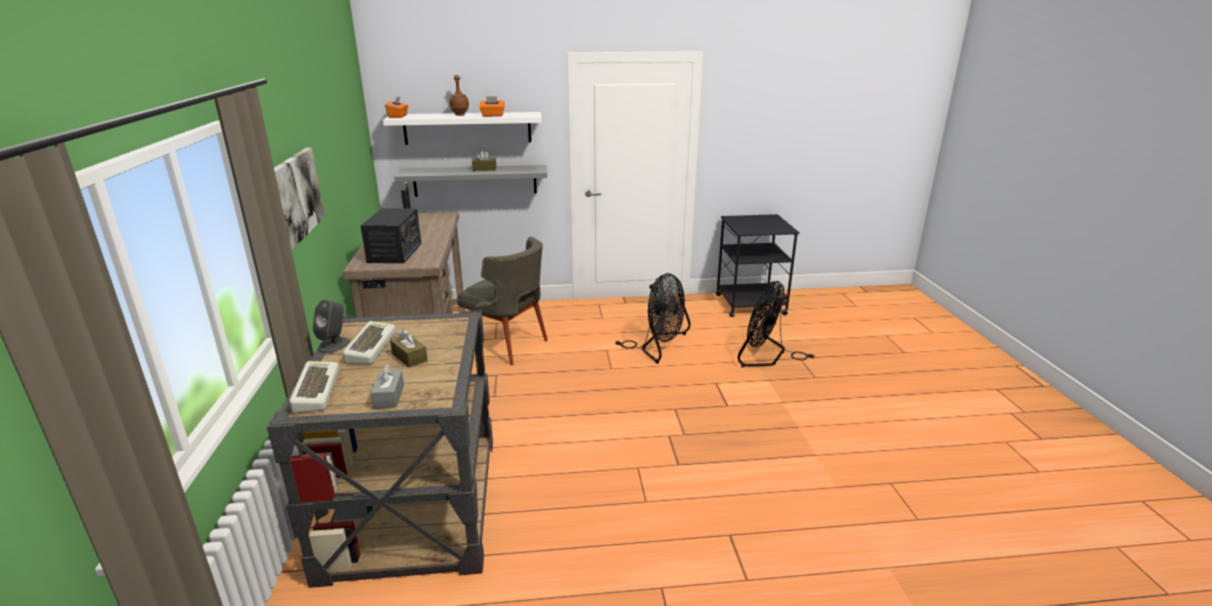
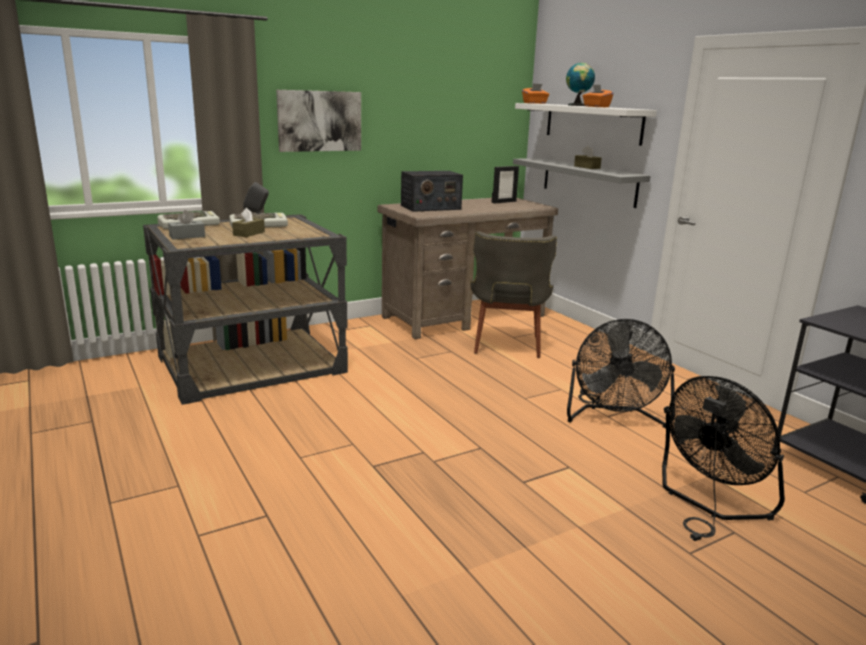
camera: 65 degrees right, 5 degrees down
(460, 115) = (577, 105): brown bottle -> globe
(769, 354) = (705, 501): black fan -> black fan turned 45 degrees clockwise

